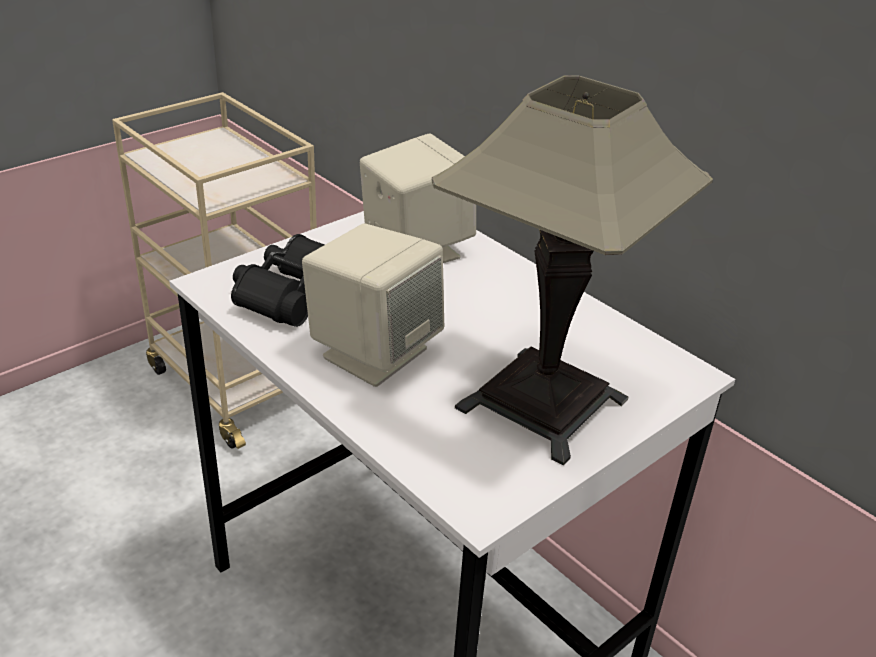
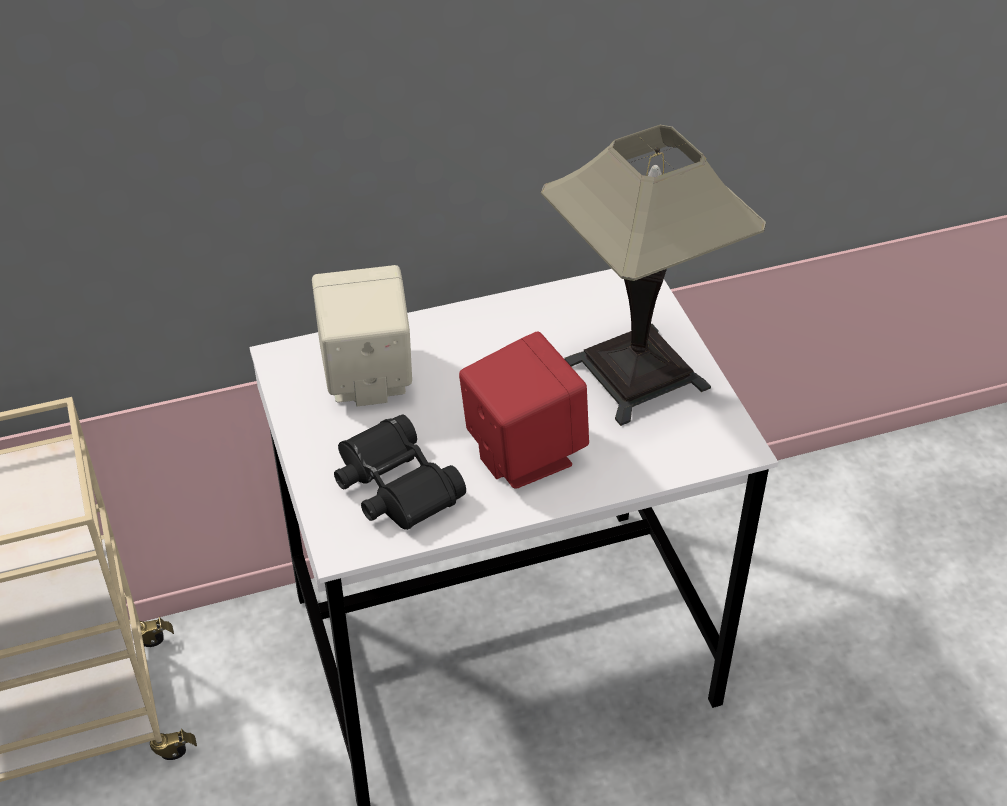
camera: 65 degrees left, 10 degrees up
(374, 352) = (522, 453): beige speaker -> red speaker

